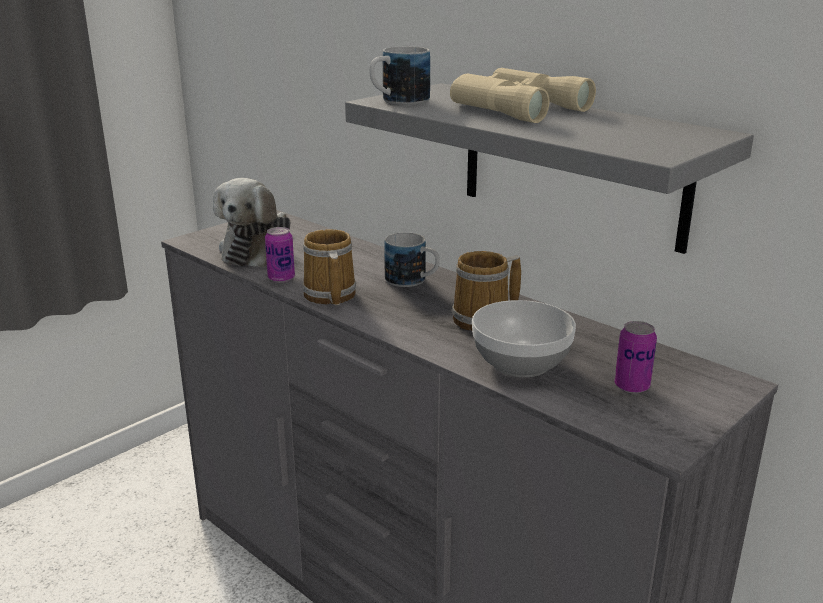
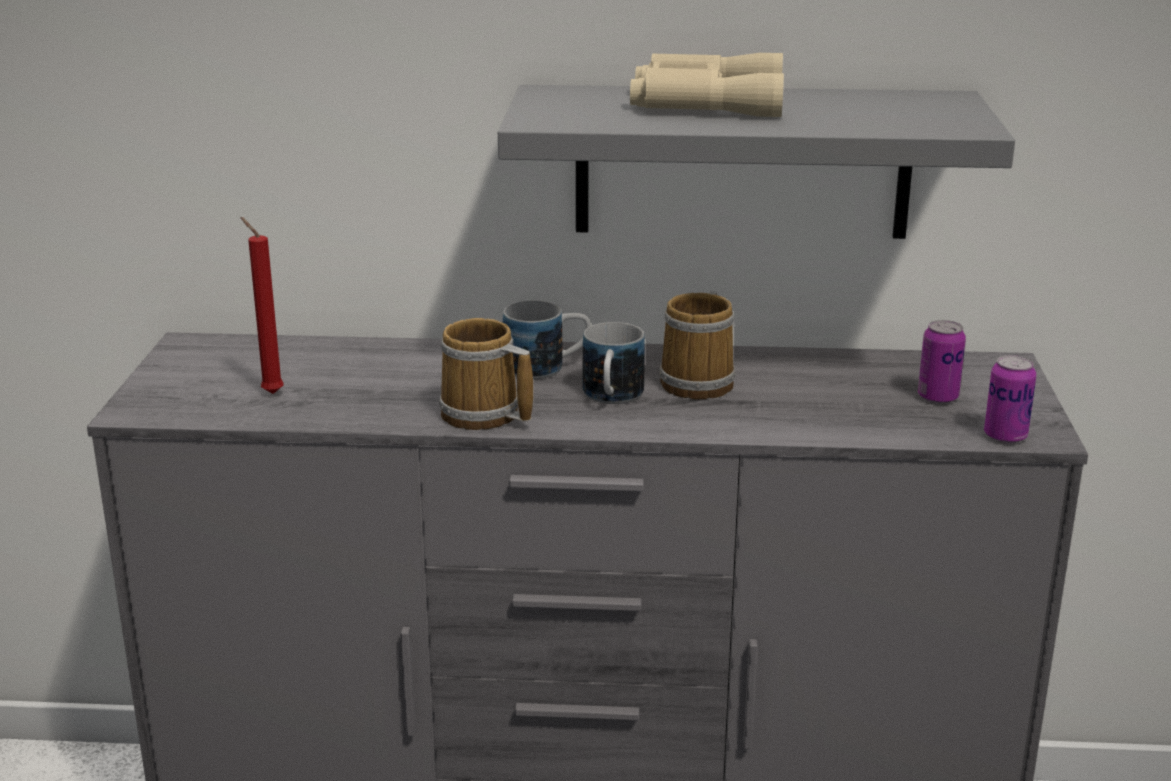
camera: 40 degrees left, 0 degrees up
(258, 250) = (270, 393): plush toy -> red candle
(281, 278) = (380, 416): can -> can (1005, 436)
(397, 102) = (563, 119): mug -> mug (611, 398)
(519, 363) = (811, 412): bowl -> none

